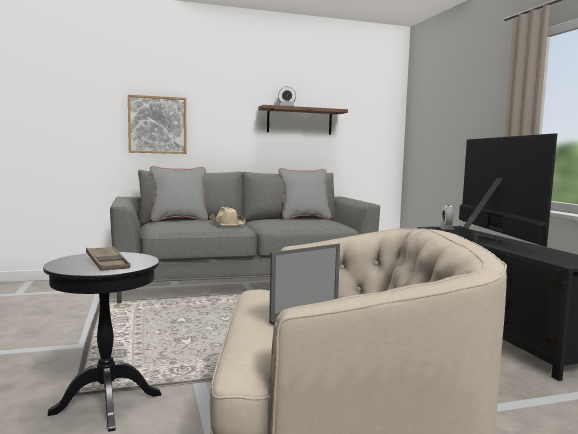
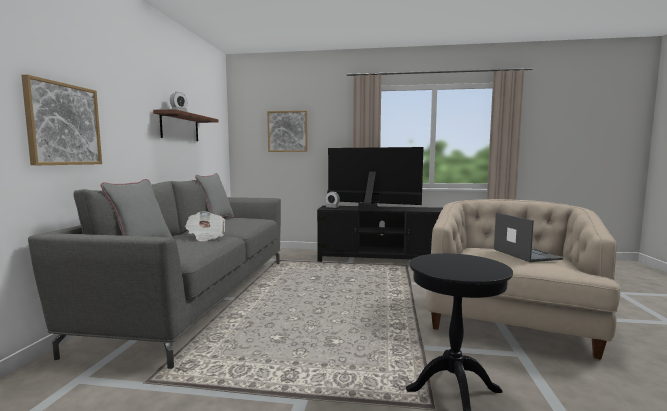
camera: 65 degrees left, 0 degrees up
(107, 263) = (467, 264): brown tray -> none
(226, 223) = (206, 237): beige hat -> newspaper
(449, 117) = (287, 131): none -> picture

